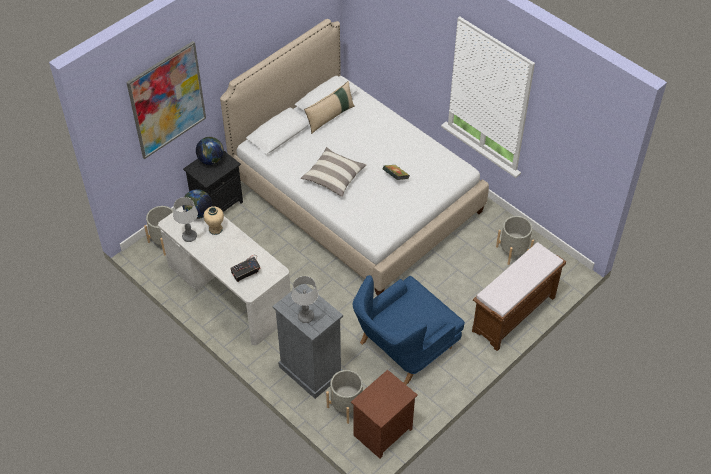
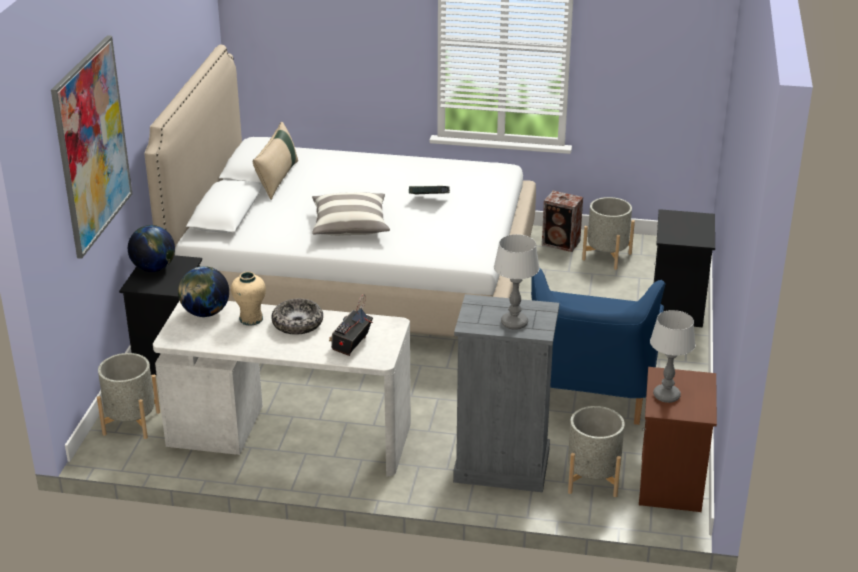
camera: 35 degrees left, 20 degrees down
(189, 236) = (220, 340): table lamp -> table lamp (666, 395)
(234, 245) = (297, 323): none -> bowl
(497, 226) = (562, 243): none -> speaker
(513, 315) = (678, 308): brown bench -> black nightstand

